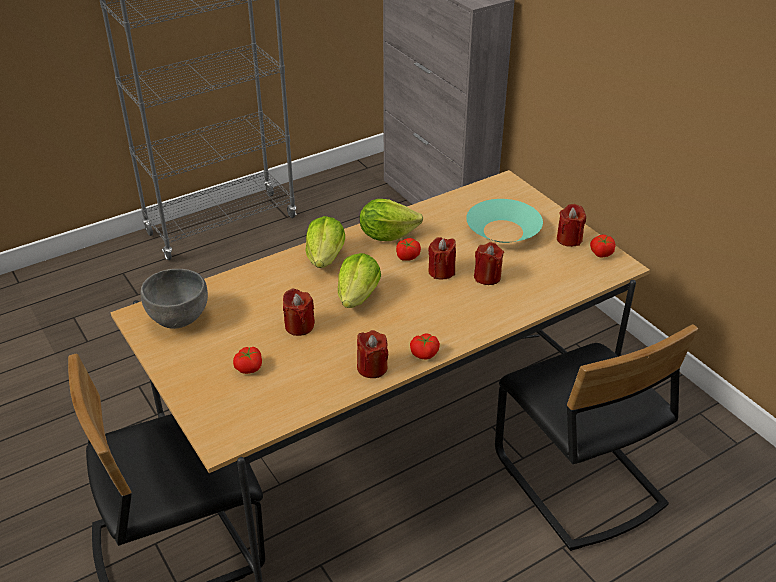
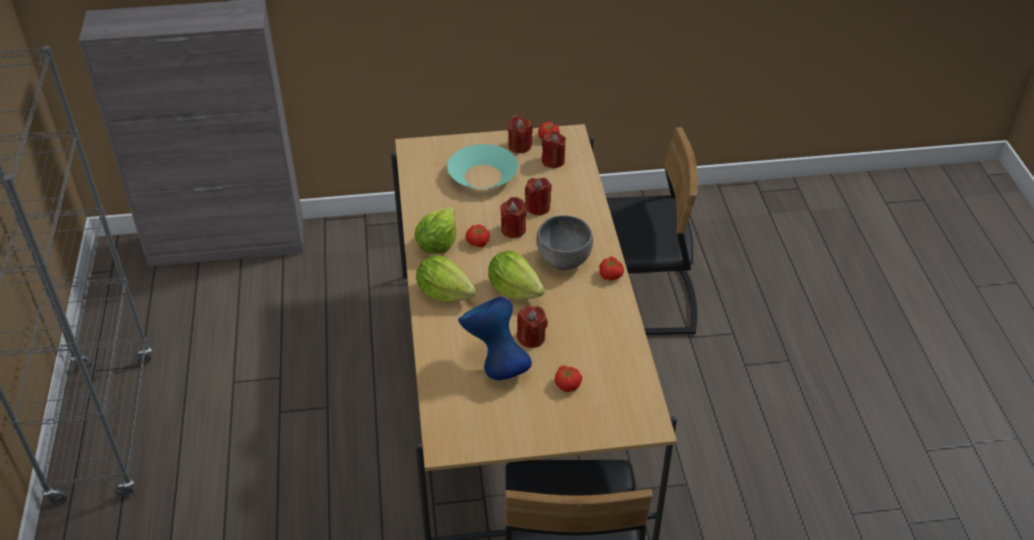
camera: 65 degrees left, 5 degrees up
(178, 319) = (469, 417): grey bowl -> grey bowl (563, 261)
(250, 315) = (495, 365): none -> blue vase
(372, 368) = (610, 309): red candle -> red candle (553, 161)

